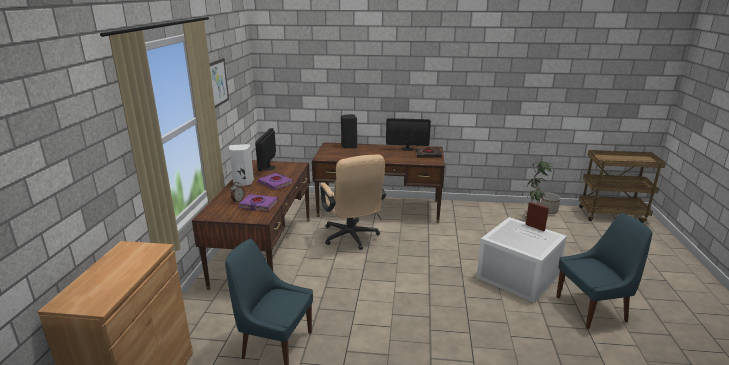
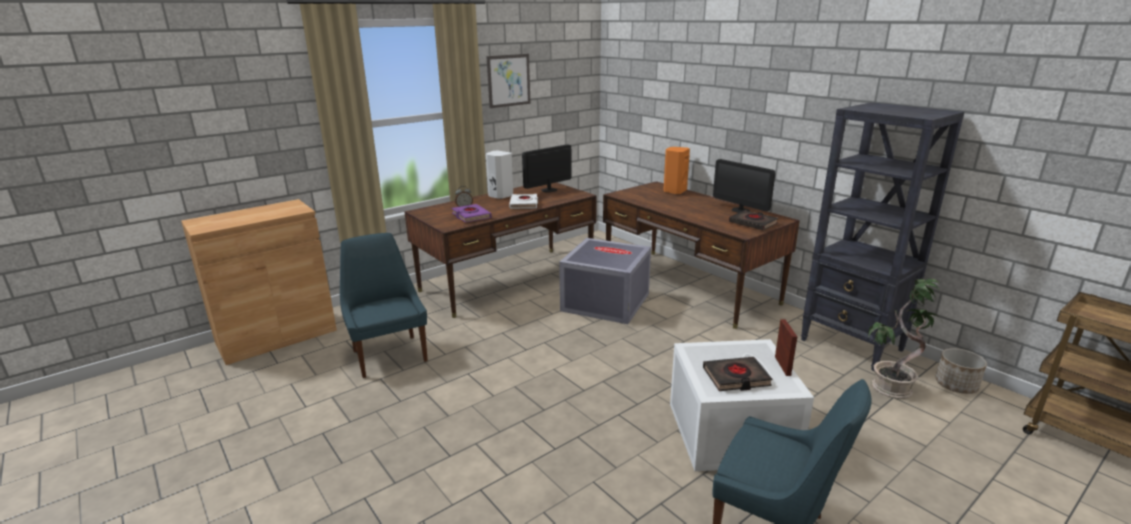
camera: 45 degrees right, 0 degrees up
(275, 183) = (524, 204): purple book -> white book
(348, 146) = (674, 191): black speaker -> orange speaker
(352, 238) = (604, 302): beige office chair -> grey storage box
(493, 209) = (852, 345): none -> black bookcase
(531, 242) = (736, 377): none -> black book

